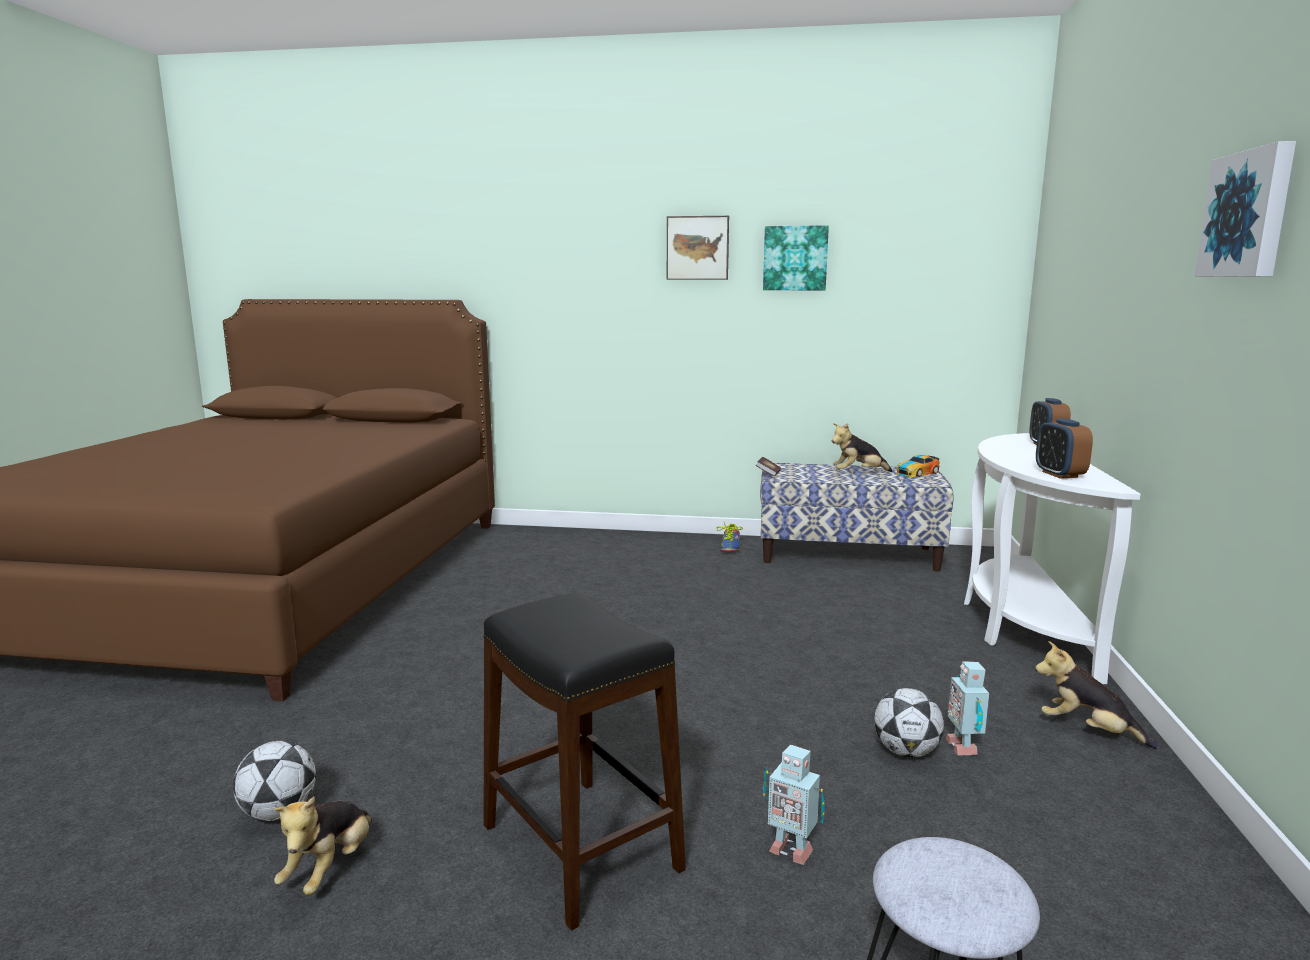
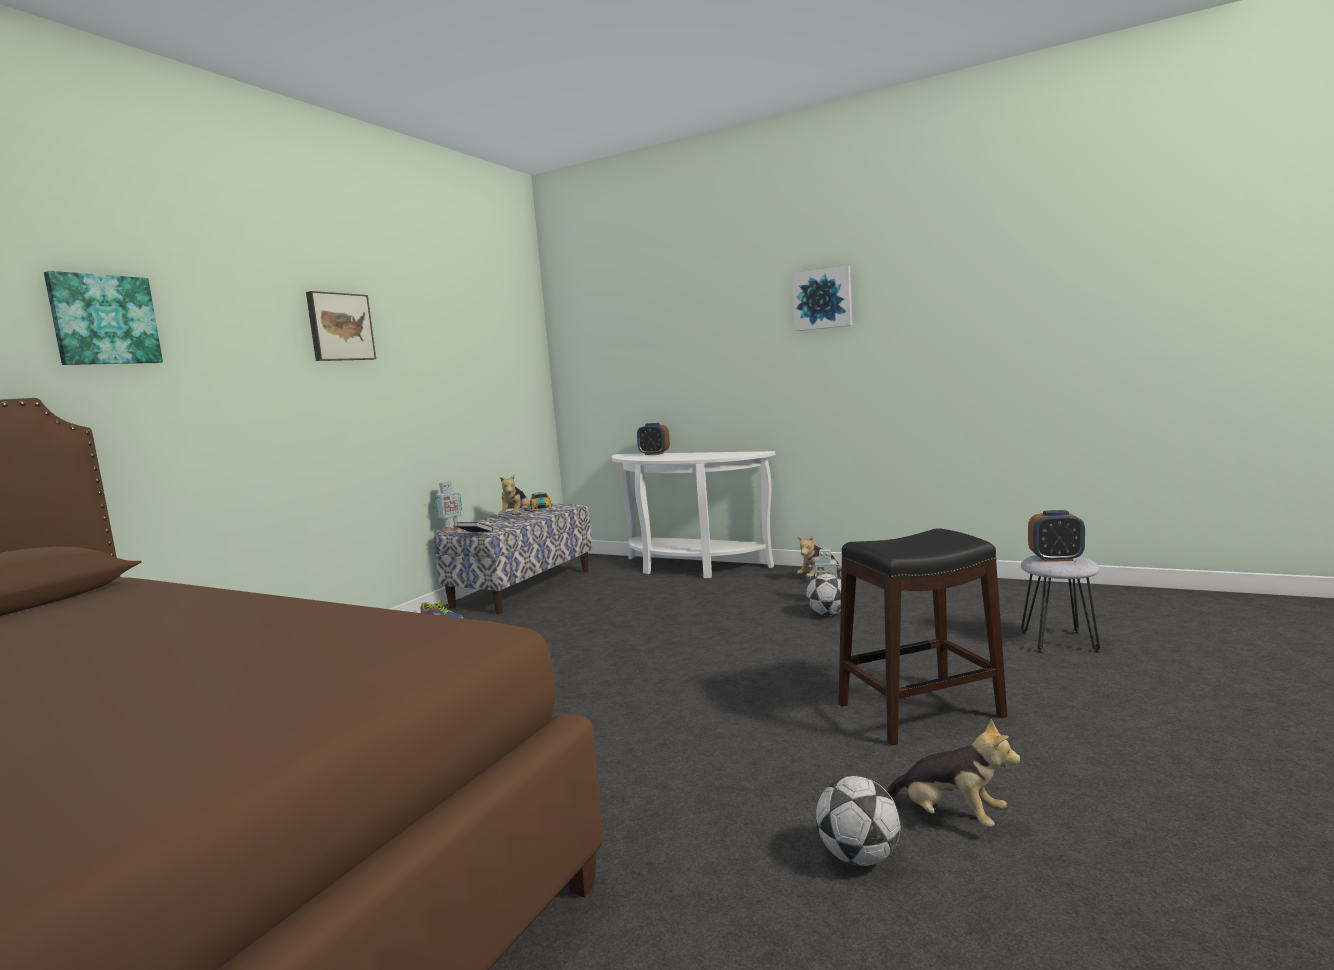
camera: 70 degrees left, 5 degrees down
(790, 849) = (922, 652): toy robot -> toy robot (451, 530)
(795, 258) = (419, 339): picture -> picture (104, 320)
(1059, 474) = (726, 455): alarm clock -> alarm clock (1056, 559)

